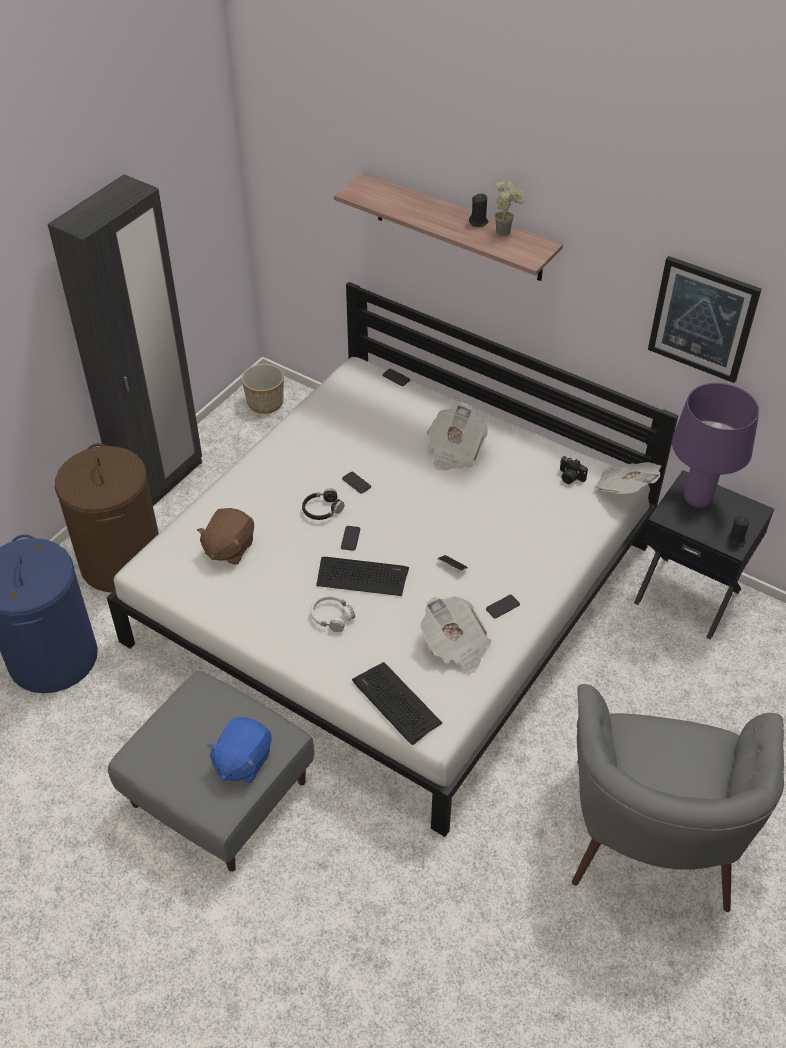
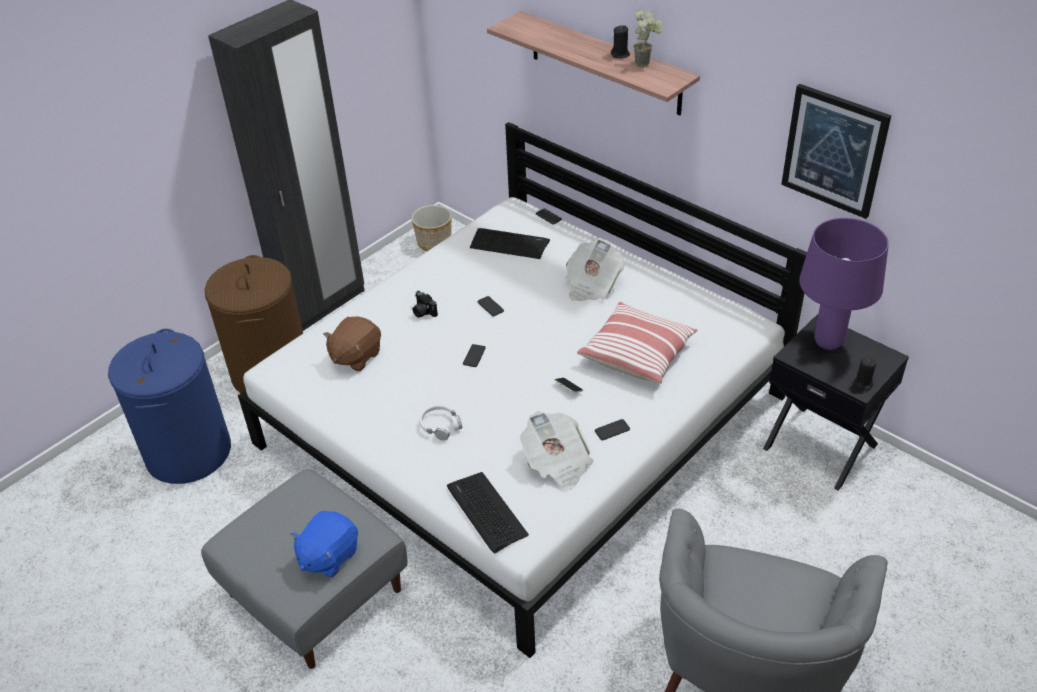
camera: 10 degrees right, 5 degrees down
(322, 510) = (452, 328): black headphones -> none
(362, 576) = (477, 391): keyboard -> keyboard (509, 244)
(513, 523) = (637, 354): none -> pillow
(570, 477) = (702, 315): camera -> camera (423, 312)
(624, 488) = (756, 329): newspaper -> none

